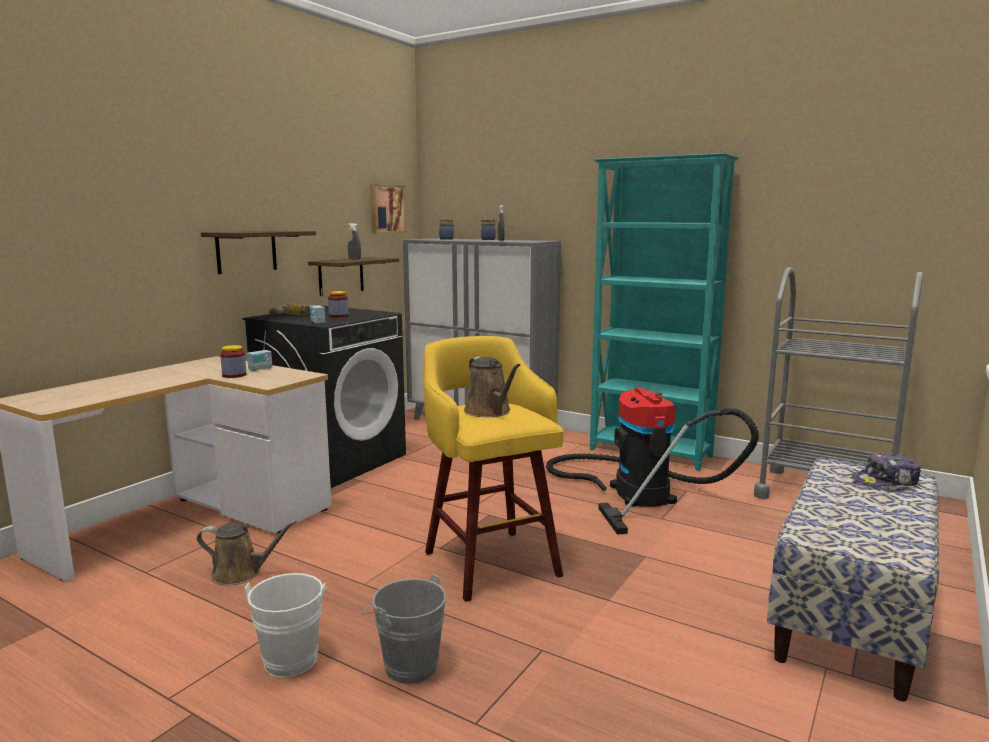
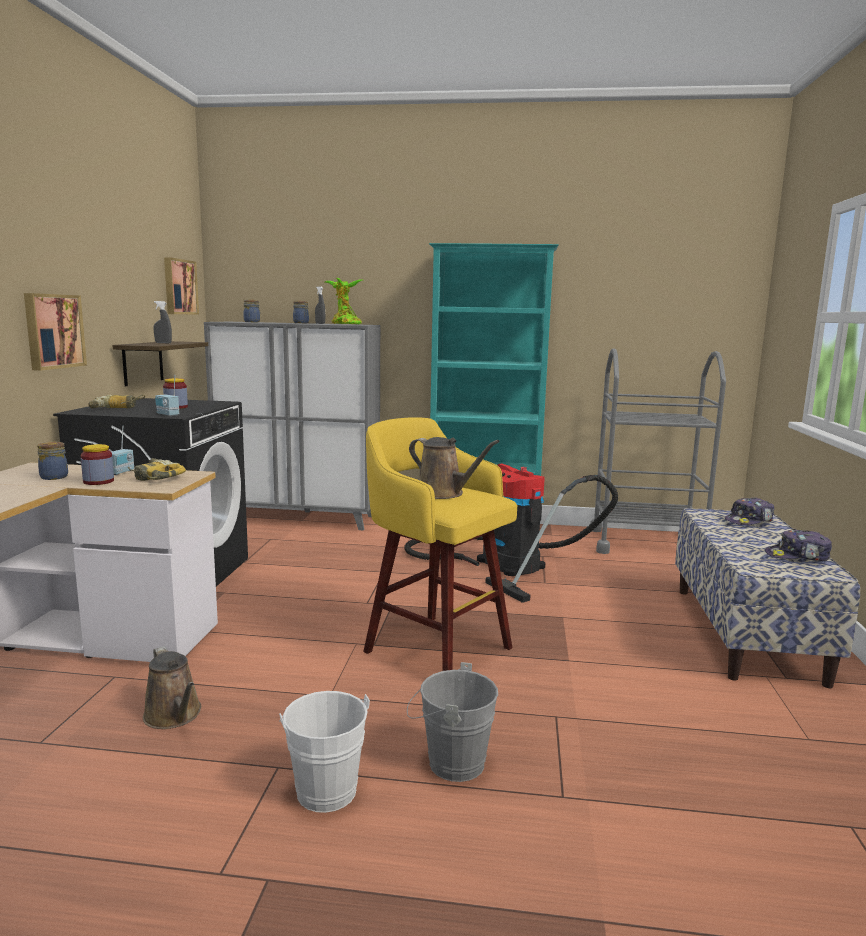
camera: 25 degrees left, 0 degrees up
(211, 369) = (53, 477): none -> jar
(241, 573) = (174, 716): brown watering can -> brown watering can turned 75 degrees clockwise
(246, 251) = (53, 331): shelf -> picture
(276, 375) = (153, 477): none -> power drill
(524, 240) = (345, 324): none -> potted plant
(889, 531) = (798, 556): none -> cap

